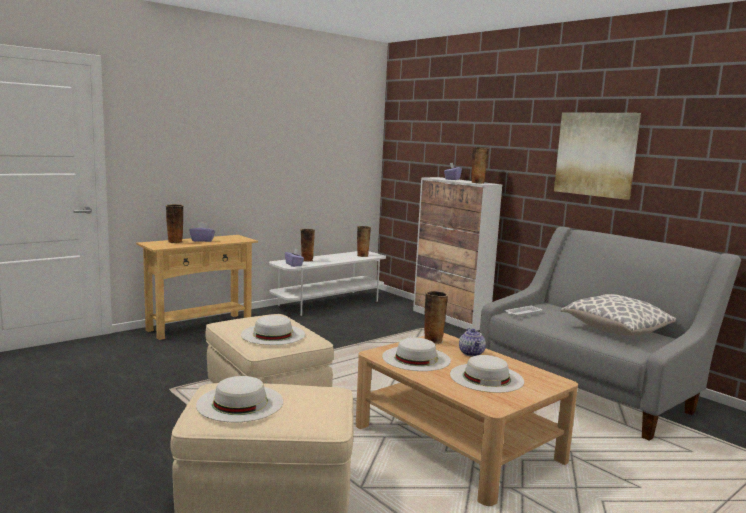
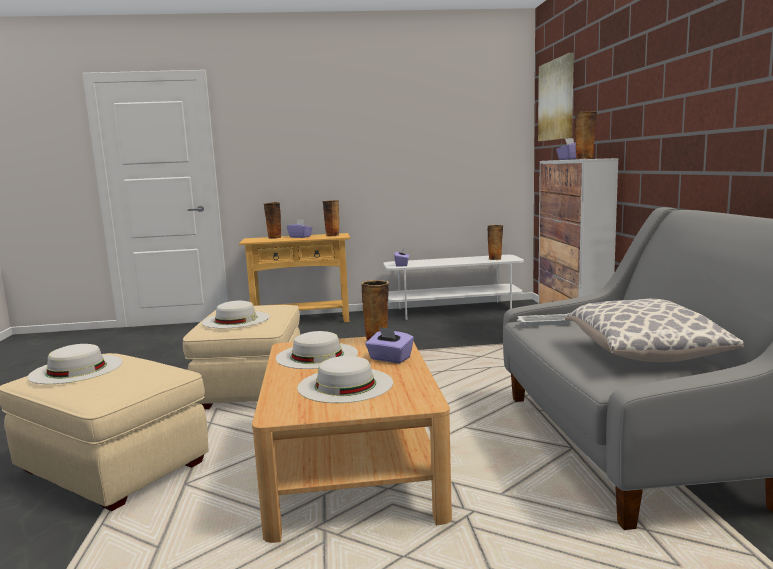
camera: 35 degrees right, 0 degrees up
(306, 260) = (424, 261): vase -> vase (332, 235)
(472, 353) = (390, 359): teapot -> purple tissue box
(596, 154) = (707, 93): picture -> picture (556, 100)

